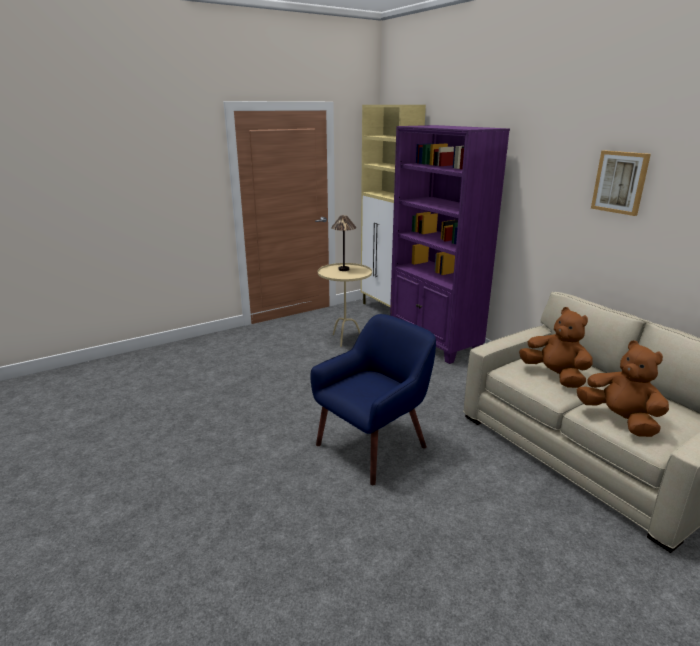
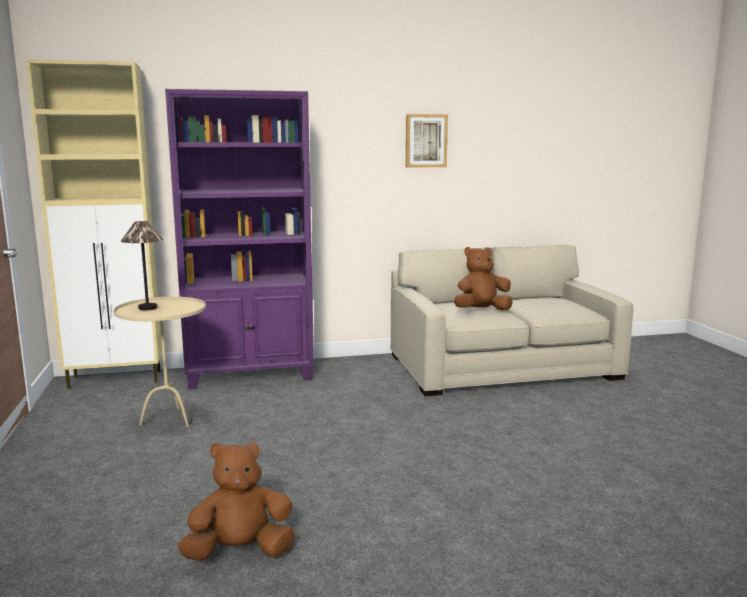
camera: 70 degrees left, 10 degrees down
(373, 445) = (452, 449): blue armchair -> none
(619, 420) = (557, 311): brown plush toy -> brown plush toy (240, 552)

